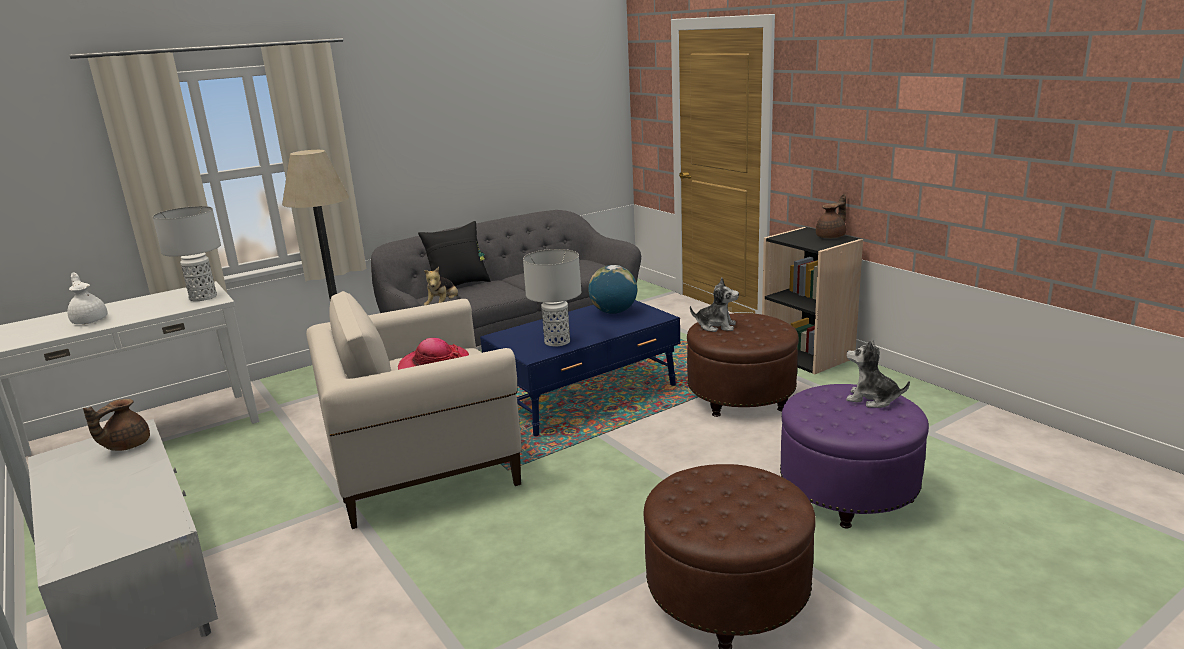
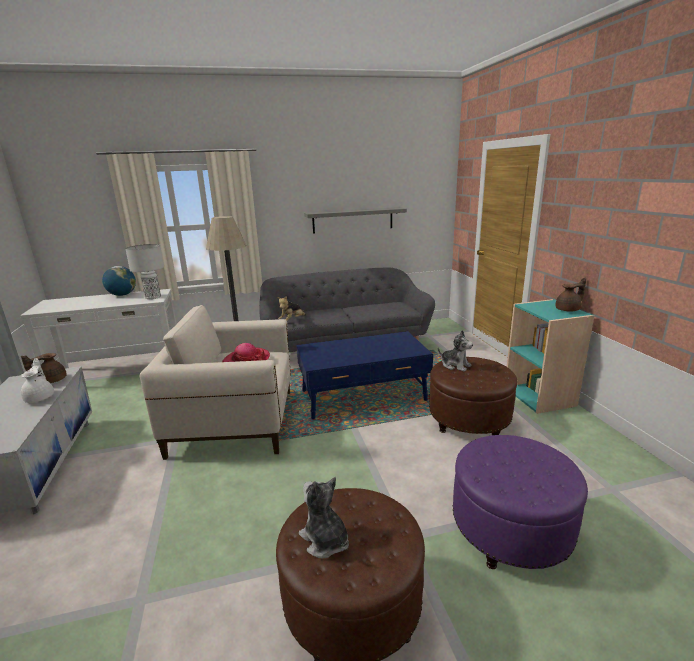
camera: 20 degrees right, 0 degrees up
(90, 320) = (90, 302): white teapot -> white teapot (40, 397)
(458, 286) = (312, 309): black pillow -> none
(491, 141) = (353, 220): none -> grey shelf
(556, 341) = (337, 357): white table lamp -> none
(613, 312) = (391, 342): globe -> globe (122, 295)
(808, 355) = (540, 396): black bookcase -> turquoise bookcase
(872, 399) = (542, 460): plush toy -> plush toy (325, 540)

